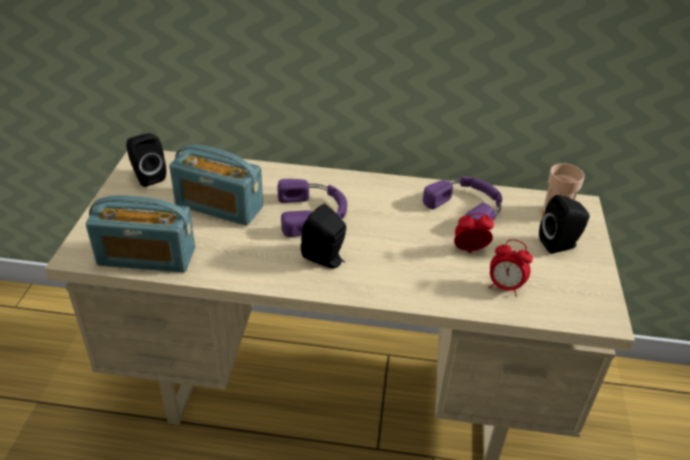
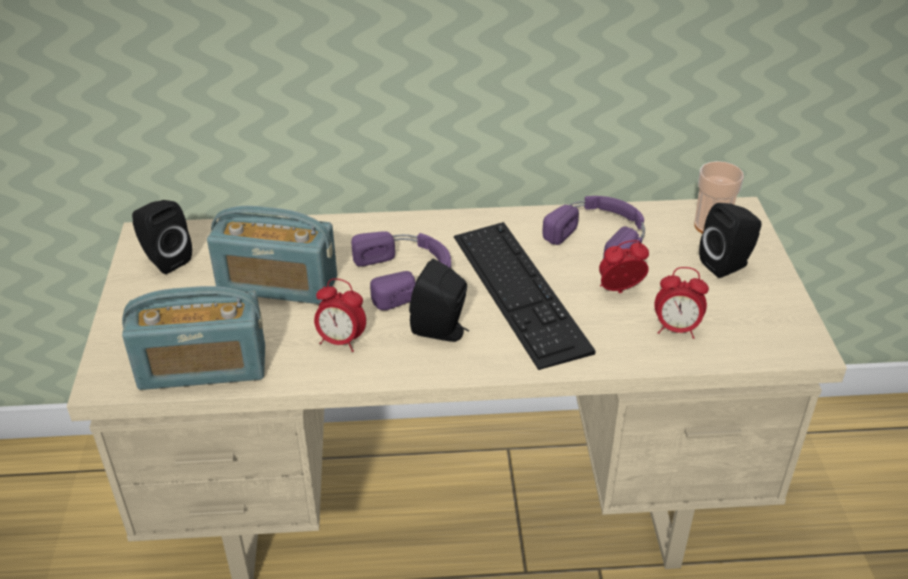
camera: 10 degrees left, 0 degrees up
(250, 254) = (341, 341): none -> alarm clock
(392, 239) = (519, 291): none -> keyboard

